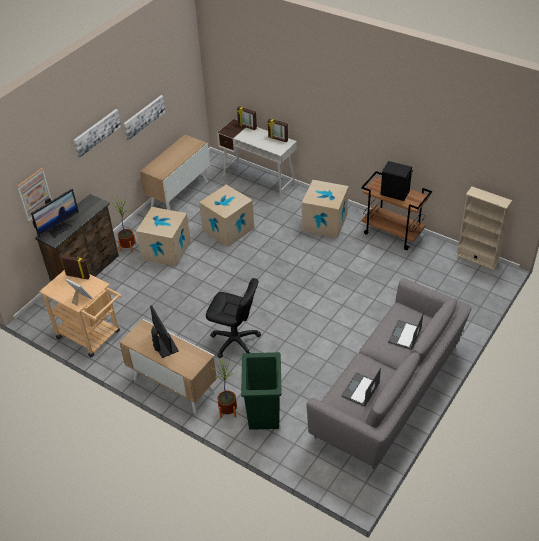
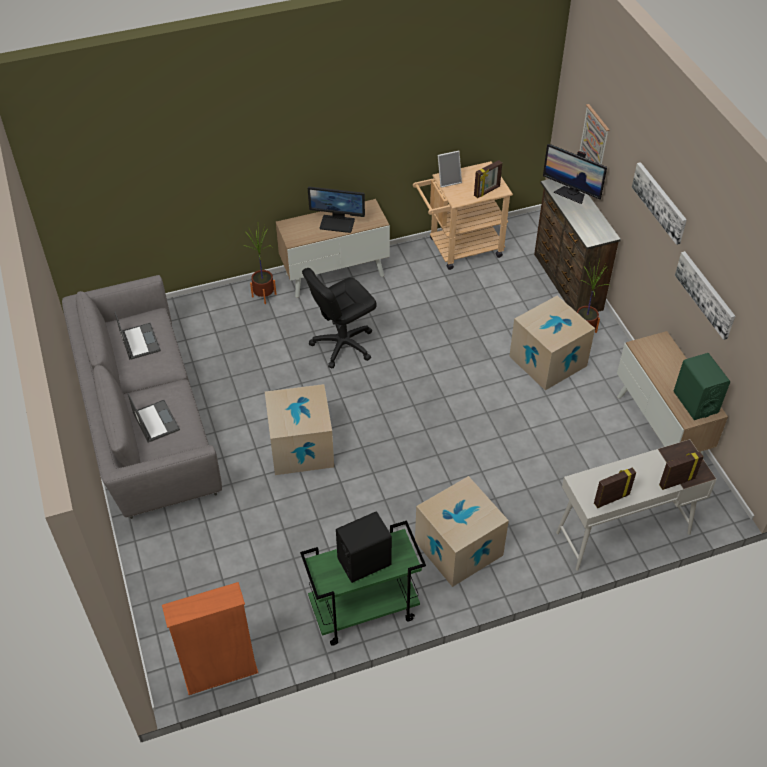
camera: 125 degrees right, 5 degrees up
(59, 229) = (571, 193): monitor -> monitor turned 45 degrees counterclockwise
(185, 145) = (695, 402): none -> green speaker
(228, 229) = (537, 438): cardboard box -> cardboard box (301, 447)
(263, 413) = (234, 317): green trash can -> none
(393, 233) = (363, 612): brown cart -> green cart
(477, 258) = (221, 674): beige bookcase -> orange bookcase

